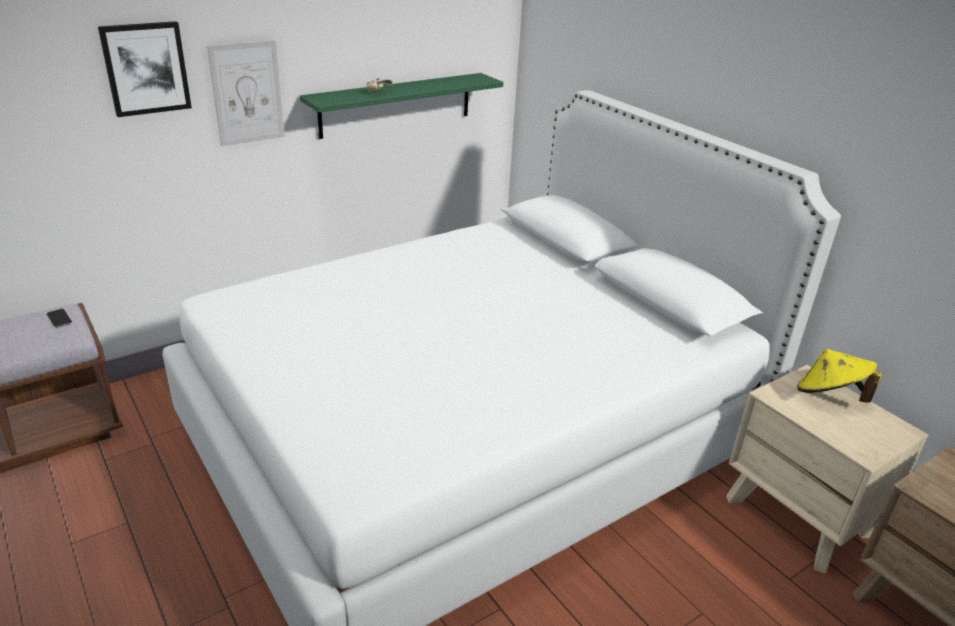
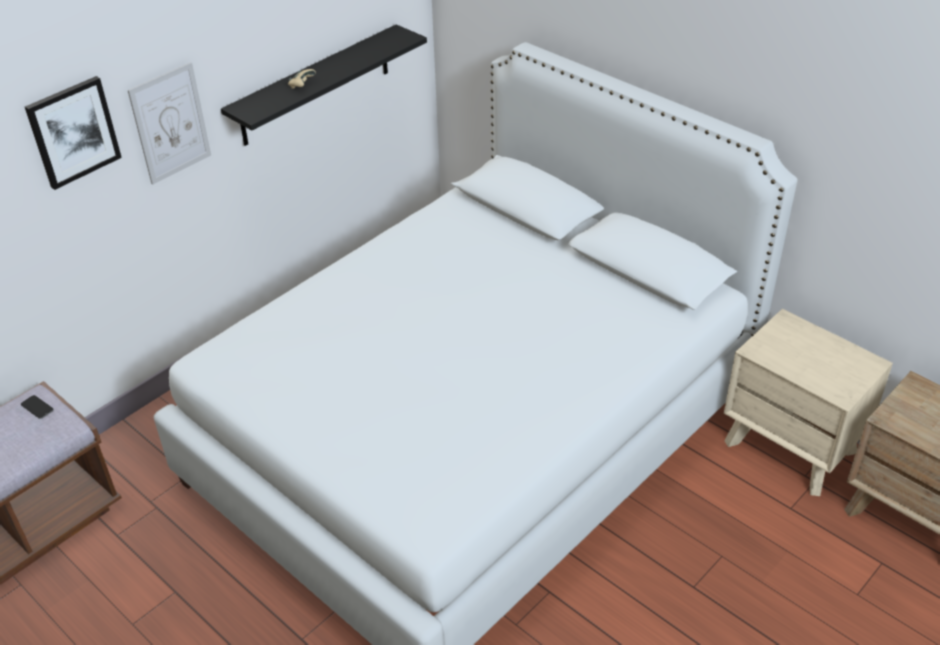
camera: 10 degrees left, 10 degrees up
(396, 105) = (316, 85): green shelf -> black shelf
(830, 396) = (806, 340): yellow hat -> none

